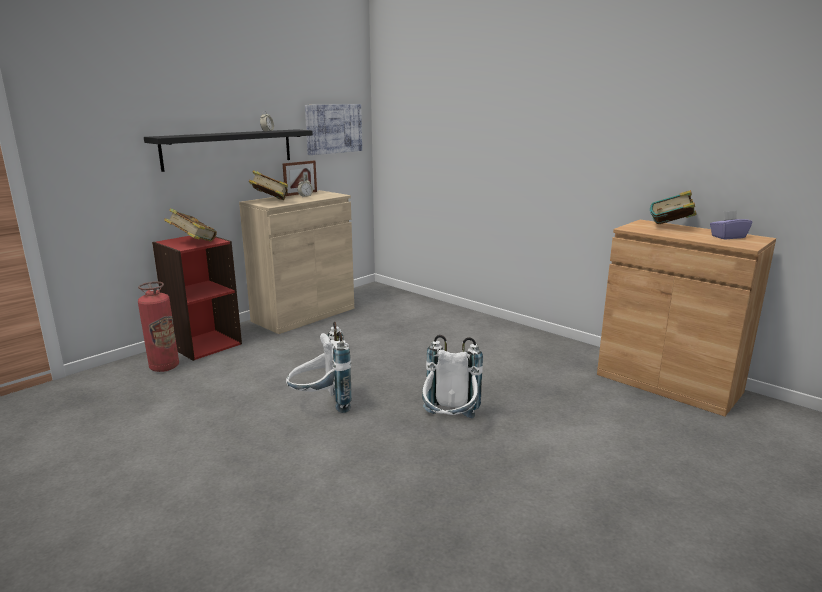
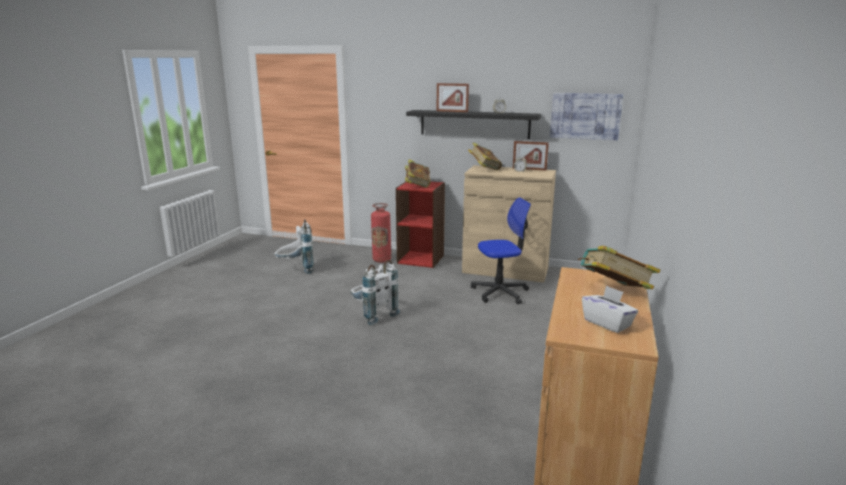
camera: 65 degrees right, 0 degrees up
(208, 134) = (452, 111): none -> picture frame
(351, 330) = (500, 292): none -> office chair
(449, 424) = (381, 366): white backpack -> white backpack (296, 270)
(728, 237) = (607, 323): purple tissue box -> white tissue box

